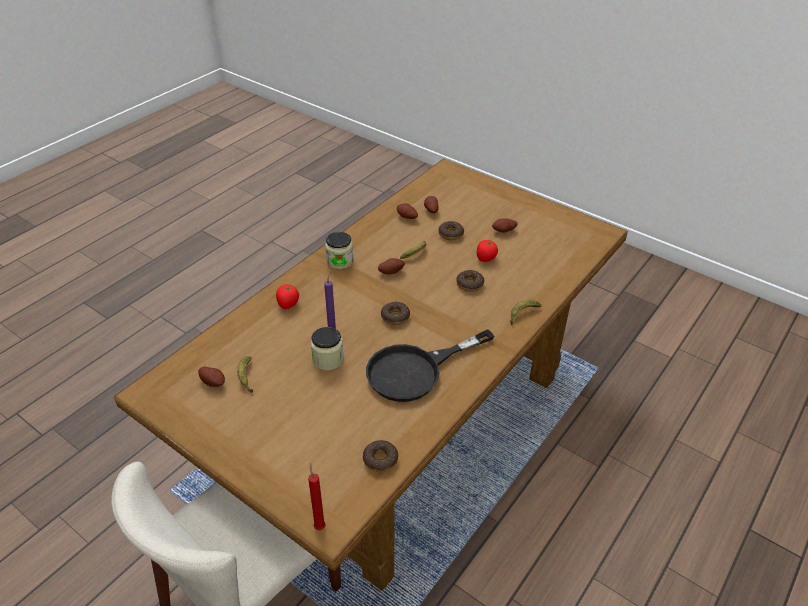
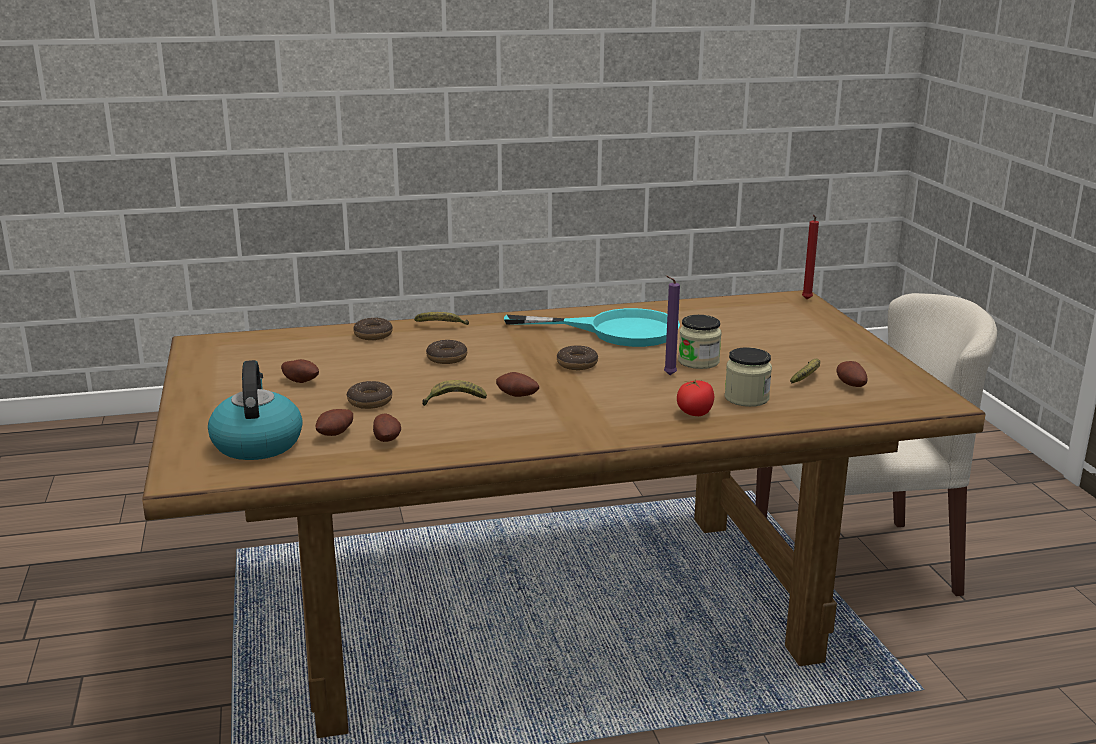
camera: 140 degrees left, 20 degrees down
(340, 261) = (567, 428): jar -> jar (746, 398)
(380, 459) = (719, 307): donut -> donut (373, 335)
(415, 370) = (616, 331): black frying pan -> turquoise frying pan
(452, 192) = (257, 443): none -> kettle
(485, 258) = (381, 369): tomato -> none

